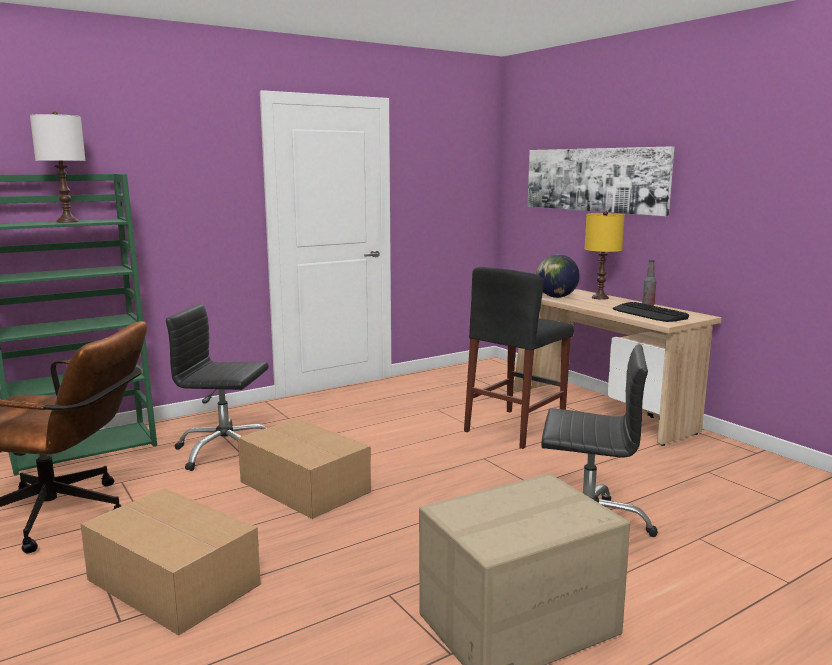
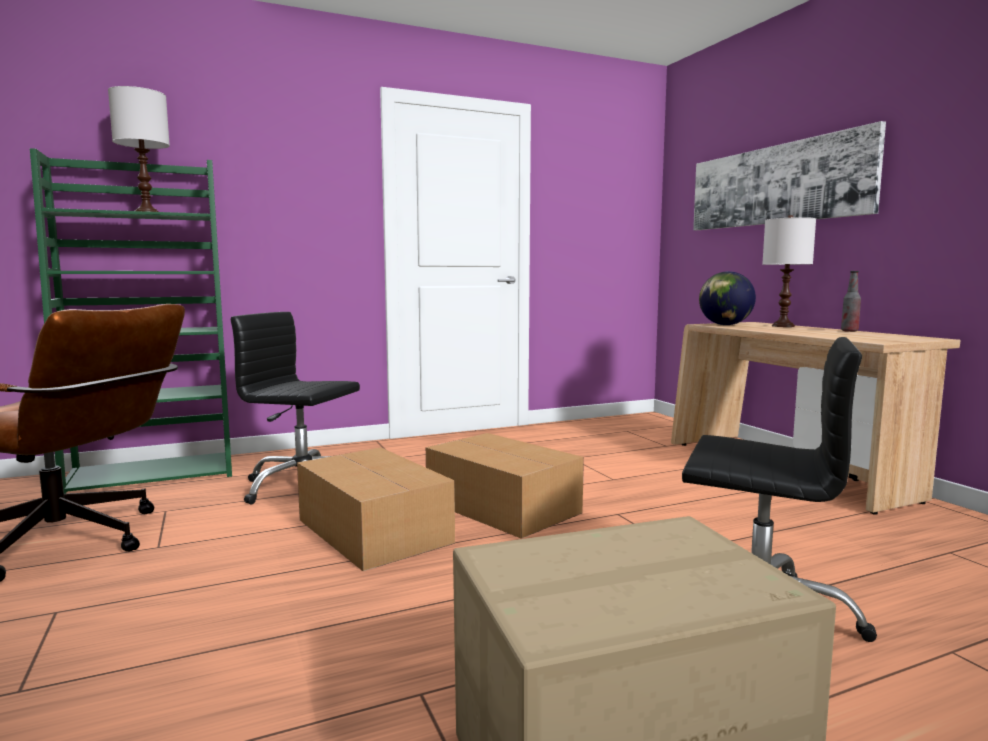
camera: 10 degrees right, 5 degrees down
(173, 580) = (133, 637): cardboard box -> cardboard box (501, 506)
(515, 428) = (666, 482): black stool -> none
(600, 298) = (783, 326): yellow table lamp -> white table lamp
(649, 313) = (852, 335): keyboard -> none

